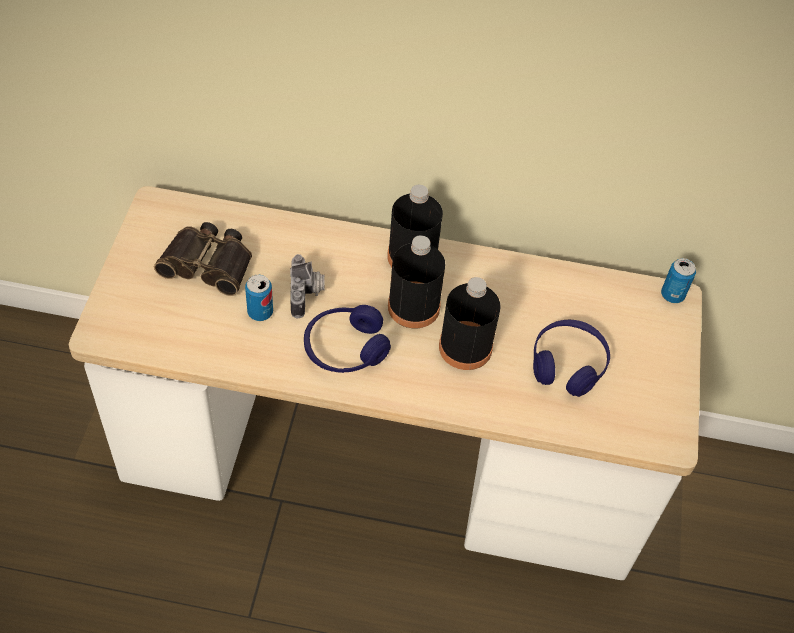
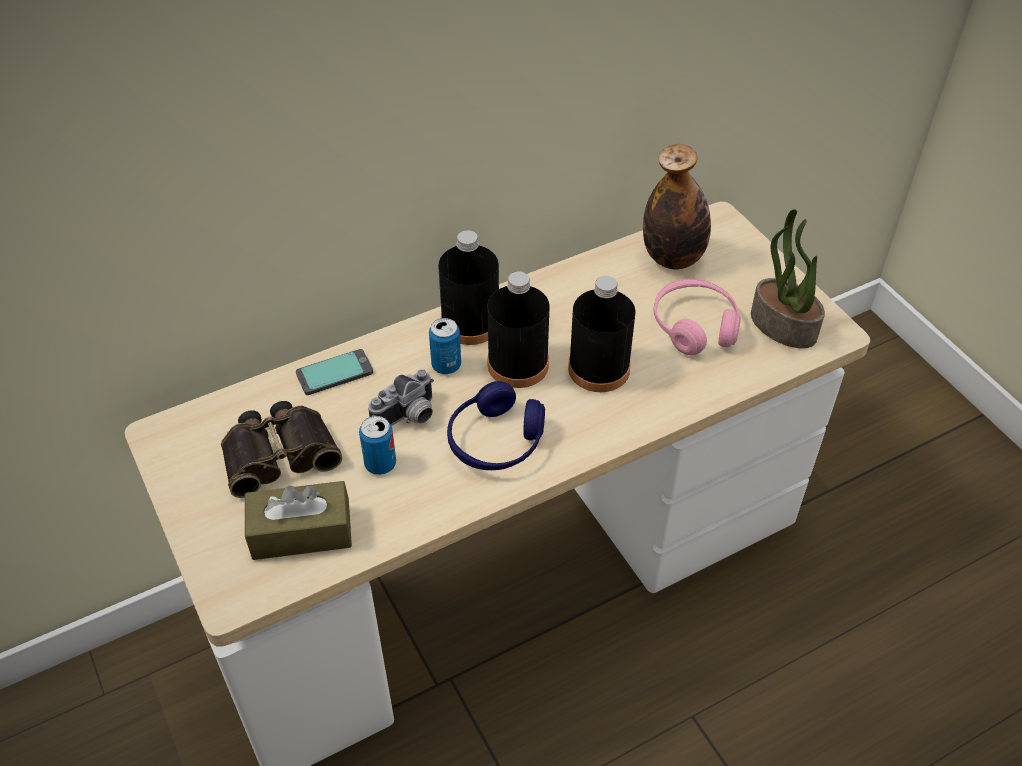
camera: 35 degrees left, 5 degrees down
(173, 322) = (301, 532): none -> brown tissue box
(292, 233) = (334, 373): none -> phone
(307, 294) = (408, 417): camera -> camera turned 90 degrees clockwise
(568, 364) = (694, 326): blue headphones -> pink headphones
(608, 304) = (673, 258): none -> bottle
(634, 408) = (781, 326): none -> potted plant
(672, 295) = (713, 220): can -> can (446, 365)

